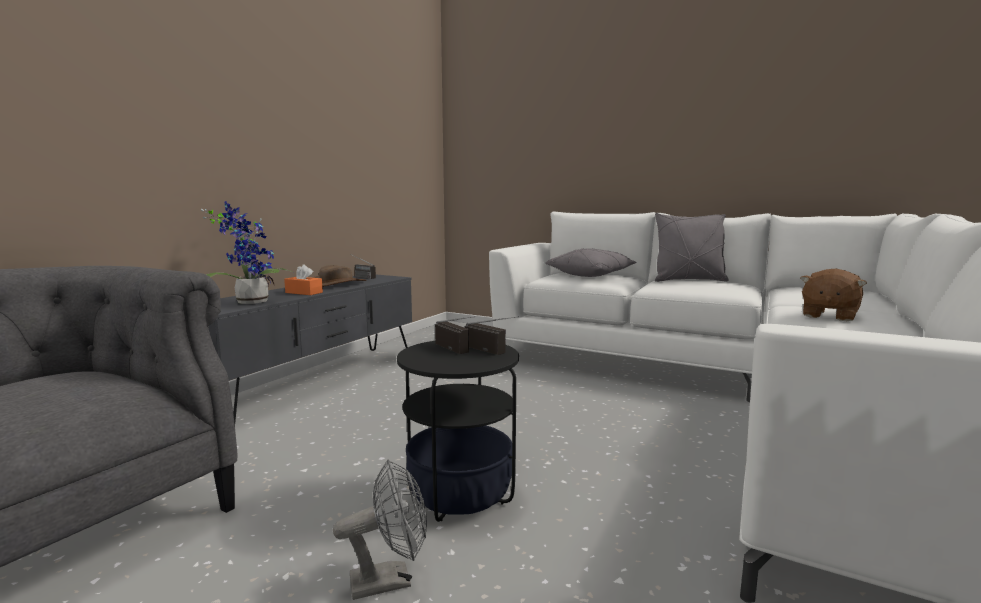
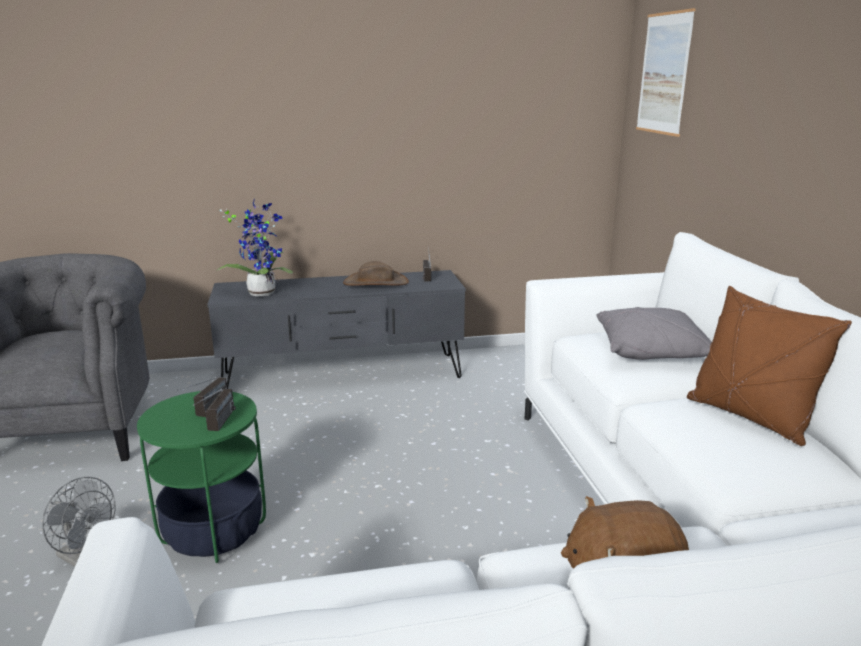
camera: 50 degrees right, 10 degrees up
(304, 292) = (320, 290): orange tissue box -> none
(459, 495) = (214, 534): black side table -> green side table
(488, 124) = (664, 74): none -> picture
(688, 280) = (749, 417): grey pillow -> brown pillow

